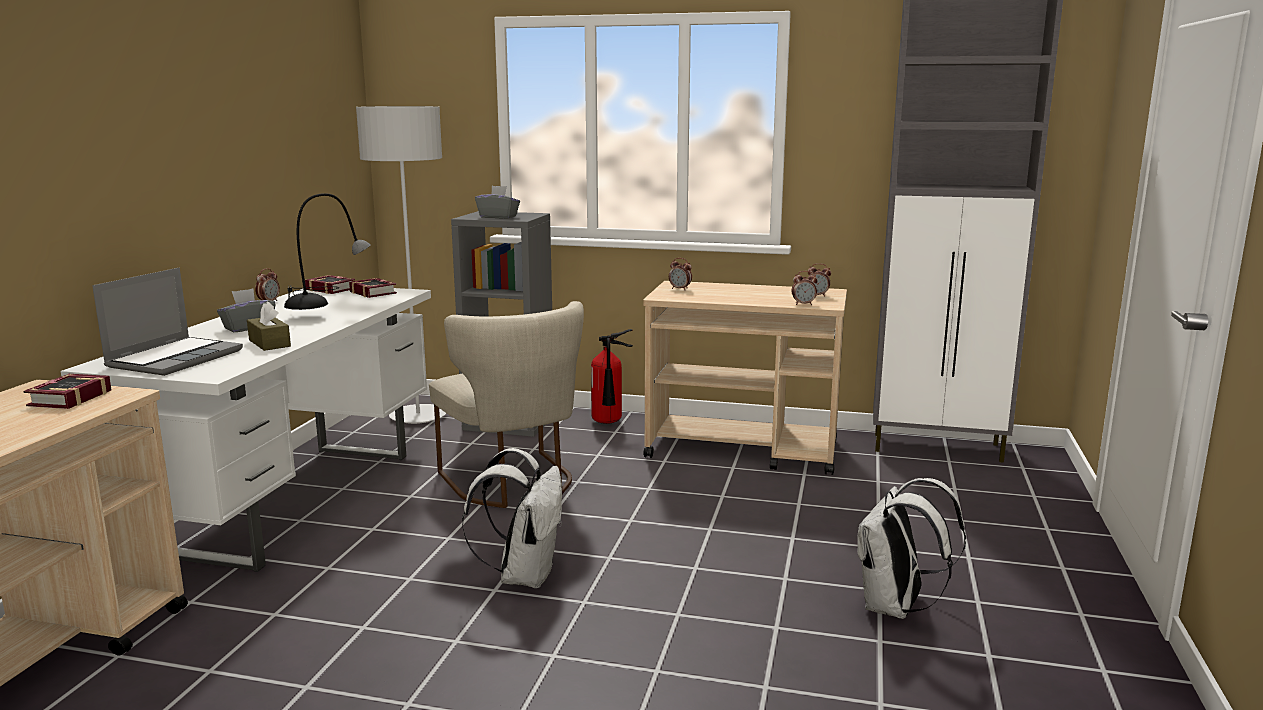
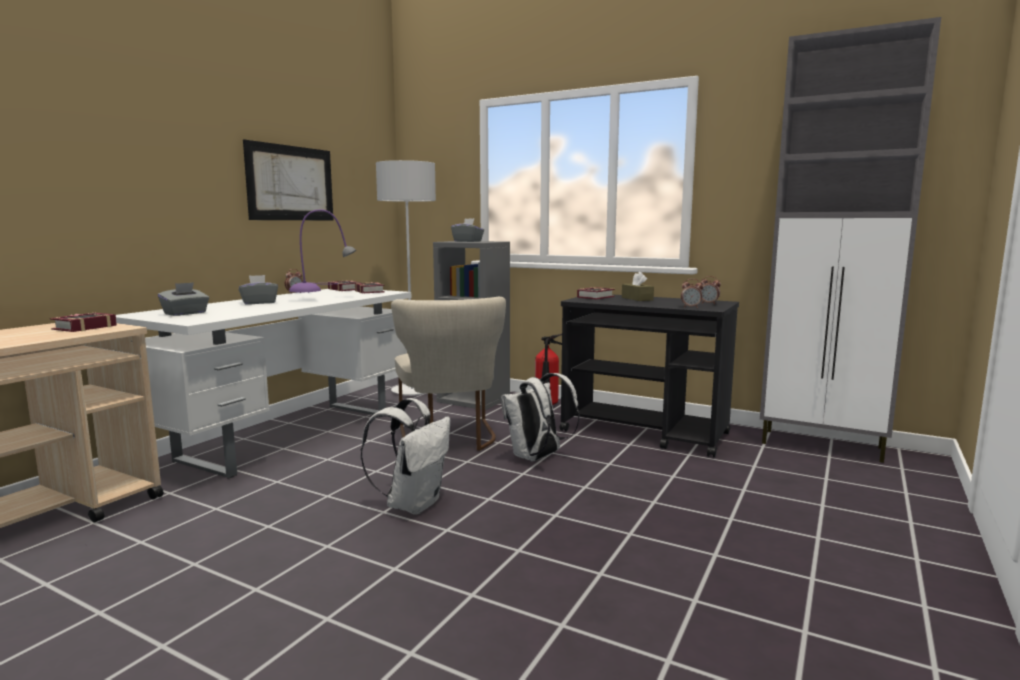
camera: 15 degrees right, 5 degrees down
(175, 358) = (185, 313): laptop -> grey tissue box
(250, 146) = (291, 183): none -> picture
(269, 343) = (258, 310): brown tissue box -> brown tissue box (637, 299)
(318, 312) = (317, 298): black table lamp -> purple table lamp
(680, 289) = (597, 297): alarm clock -> book
(744, 450) = (645, 433): beige cart -> black cart
(895, 608) = (724, 572): white backpack -> white backpack (537, 458)

